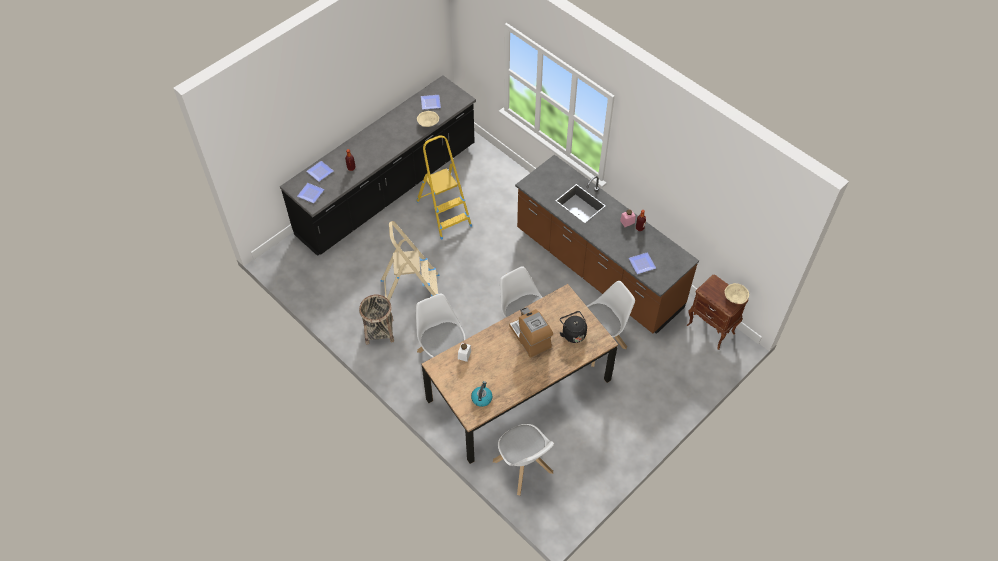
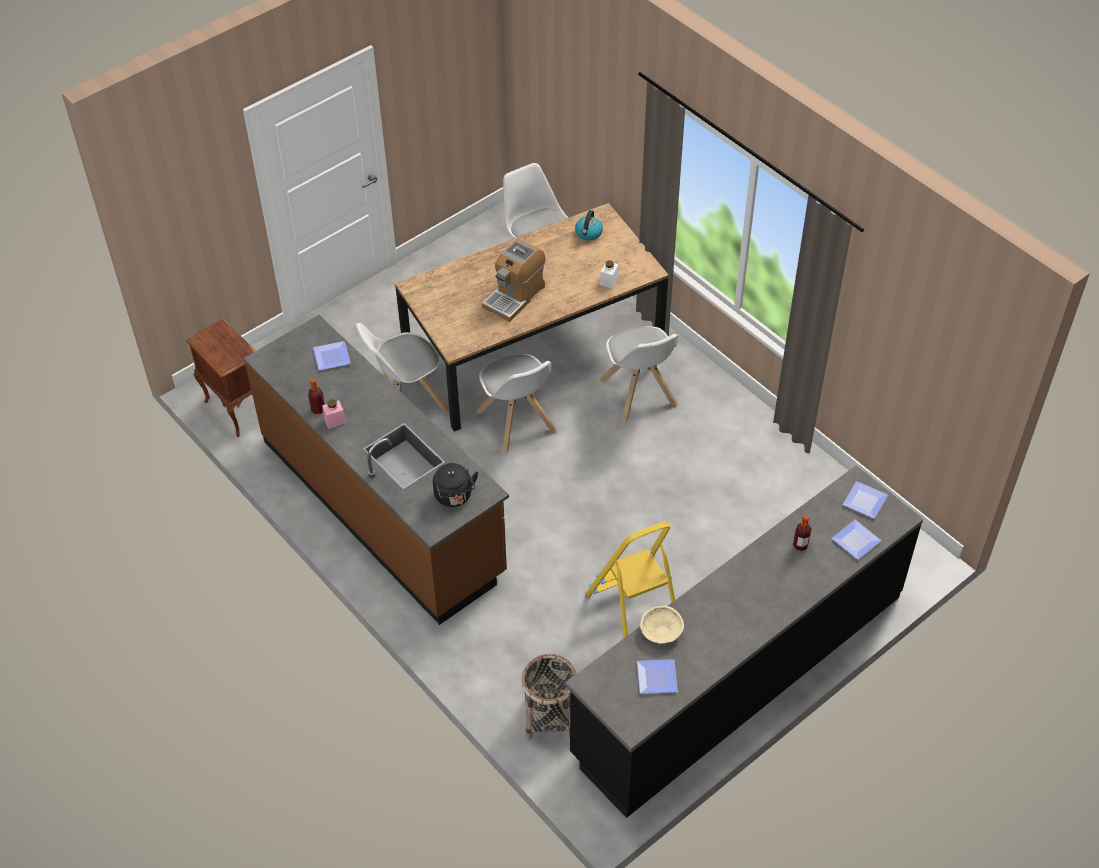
camera: 175 degrees left, 5 degrees down
(379, 331) = (735, 435): basket -> basket (549, 717)
(412, 292) = (687, 489): beige step ladder -> none
(530, 337) = (514, 296): coffee machine -> coffee machine turned 60 degrees clockwise
(573, 333) = (454, 298): black kettle -> black kettle (454, 497)
(735, 297) = (204, 341): beige bowl -> none

